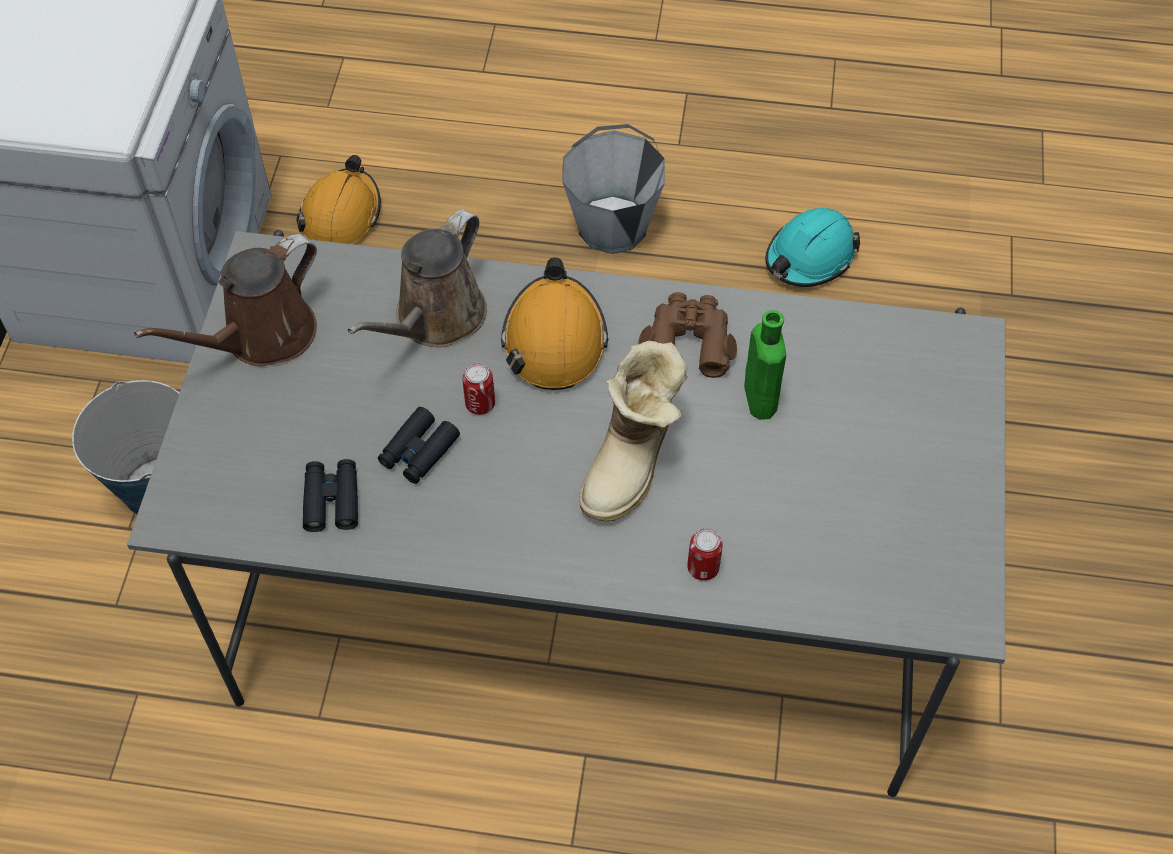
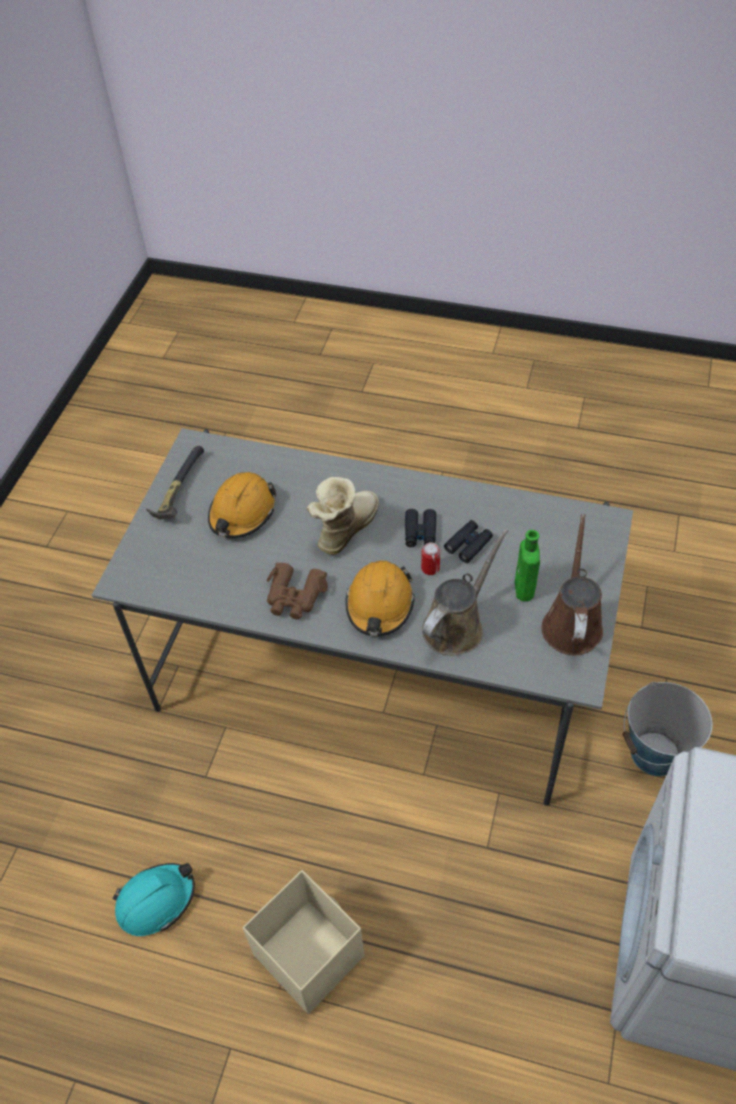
camera: 170 degrees left, 5 degrees down
(262, 337) = (571, 623): brown watering can -> brown watering can turned 45 degrees counterclockwise
(332, 500) = (518, 523): black binoculars -> black binoculars (420, 532)
(341, 215) = (544, 996): orange hard hat -> orange hard hat (242, 513)
(613, 226) = (308, 954): grey bucket -> beige storage box
(703, 568) = (318, 475): can -> none
(759, 396) = (261, 559): green bottle -> green bottle (524, 591)
(950, 511) = (177, 491): none -> hammer

